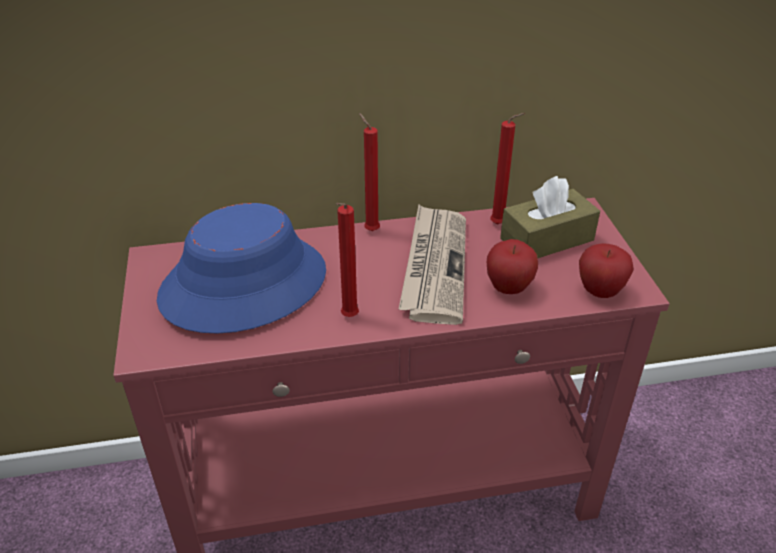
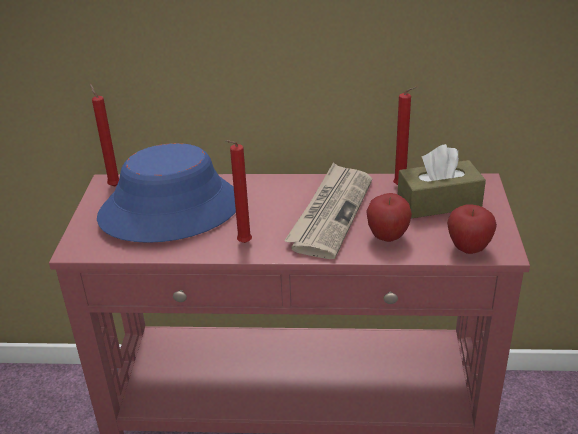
camera: 15 degrees right, 5 degrees down
(370, 230) = (288, 180): red candle -> red candle (114, 185)

